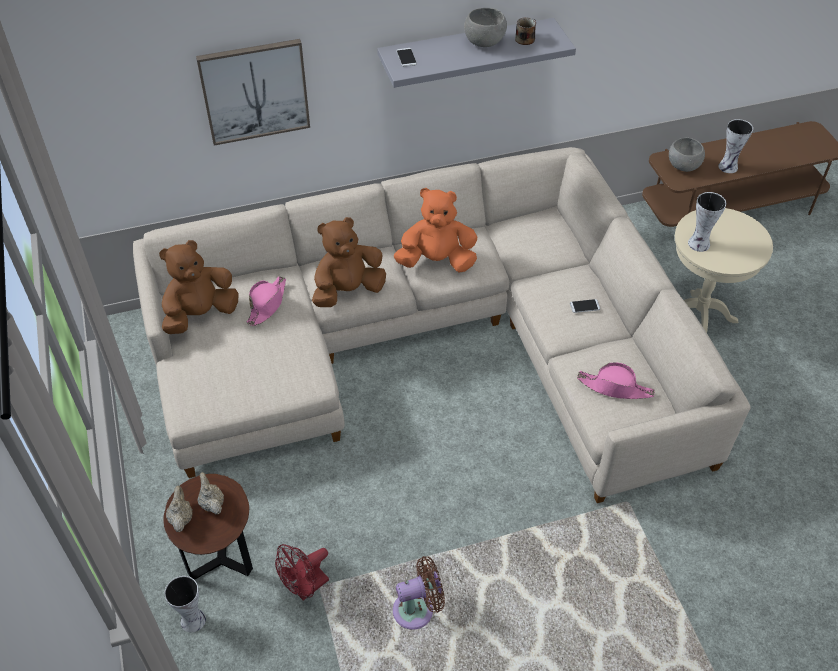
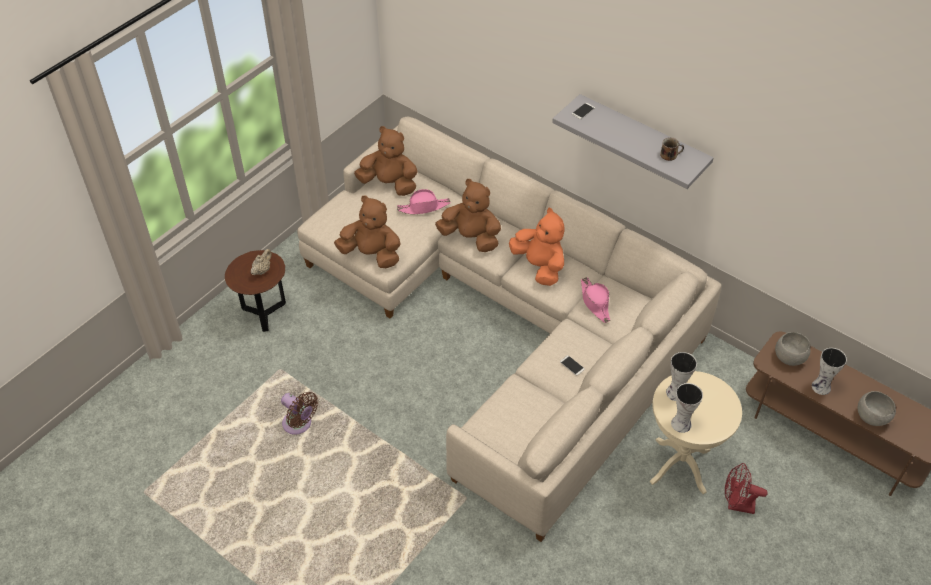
camera: 55 degrees right, 0 degrees up
(181, 518) = (243, 263): beige teapot -> none
(192, 619) = (219, 325): vase -> vase (681, 423)
(255, 91) = (497, 71): picture -> none
(286, 386) = (371, 254): none -> brown plush toy
(305, 588) = (274, 363): red fan -> red fan (736, 505)
(484, 42) = (642, 137): grey bowl -> grey bowl (872, 417)
(615, 388) = (511, 418): pink hat -> pink hat (595, 302)

